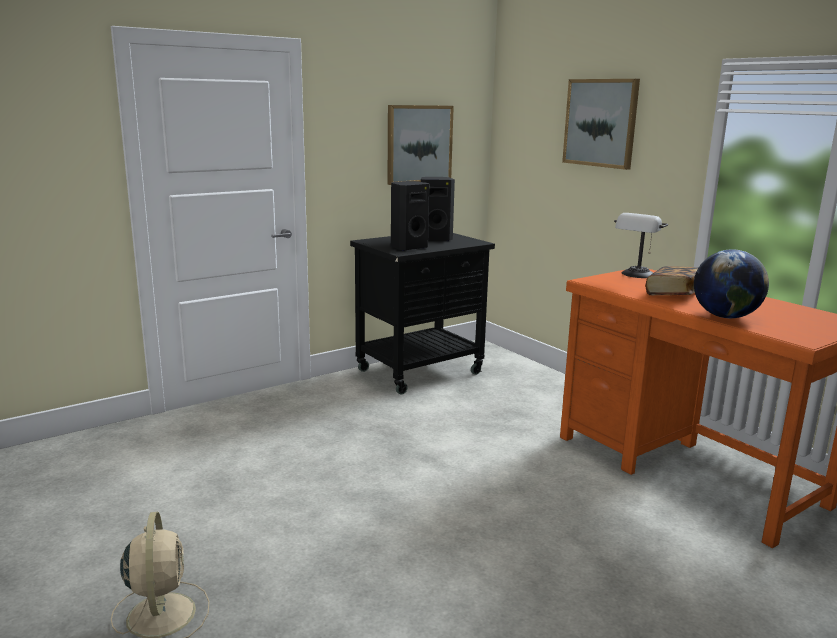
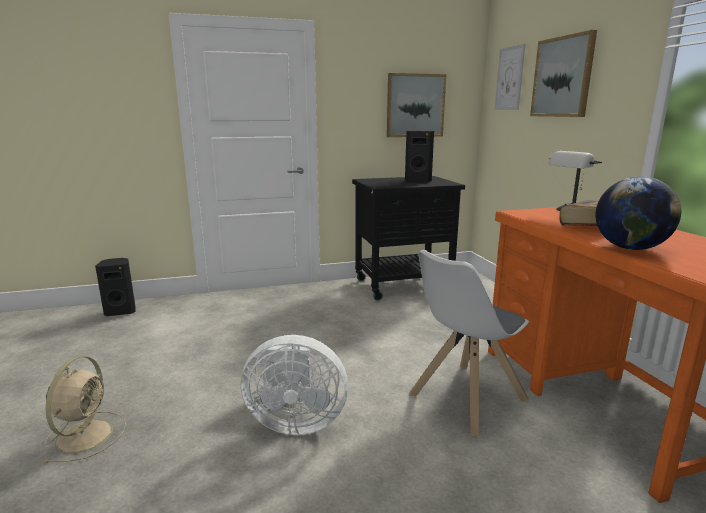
camera: 20 degrees right, 0 degrees up
(406, 547) = (295, 421): none -> white fan
(408, 247) = (389, 184): black speaker -> black speaker (121, 311)
(529, 115) = (509, 78): none -> picture
(565, 490) = (465, 398): none -> chair

